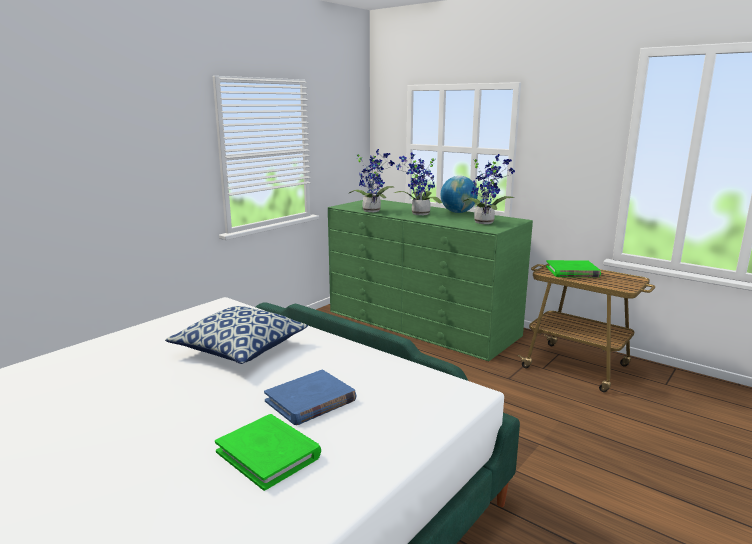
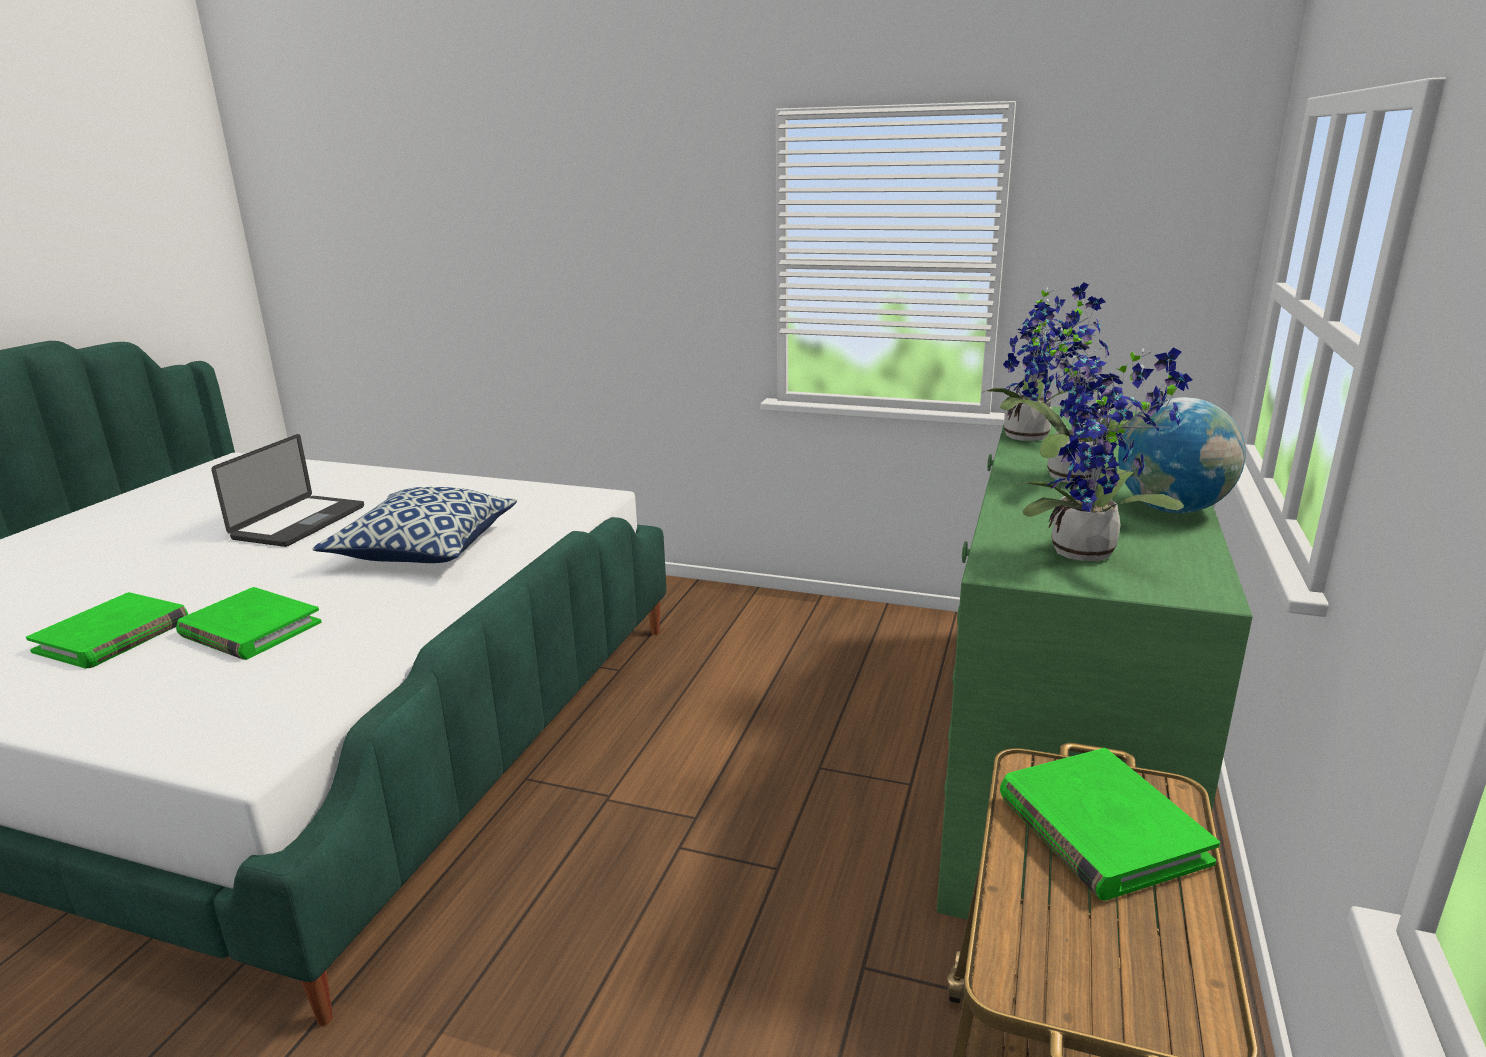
camera: 70 degrees right, 5 degrees up
(117, 391) = (299, 523): none -> laptop
(310, 401) = (250, 629): blue book -> green book

